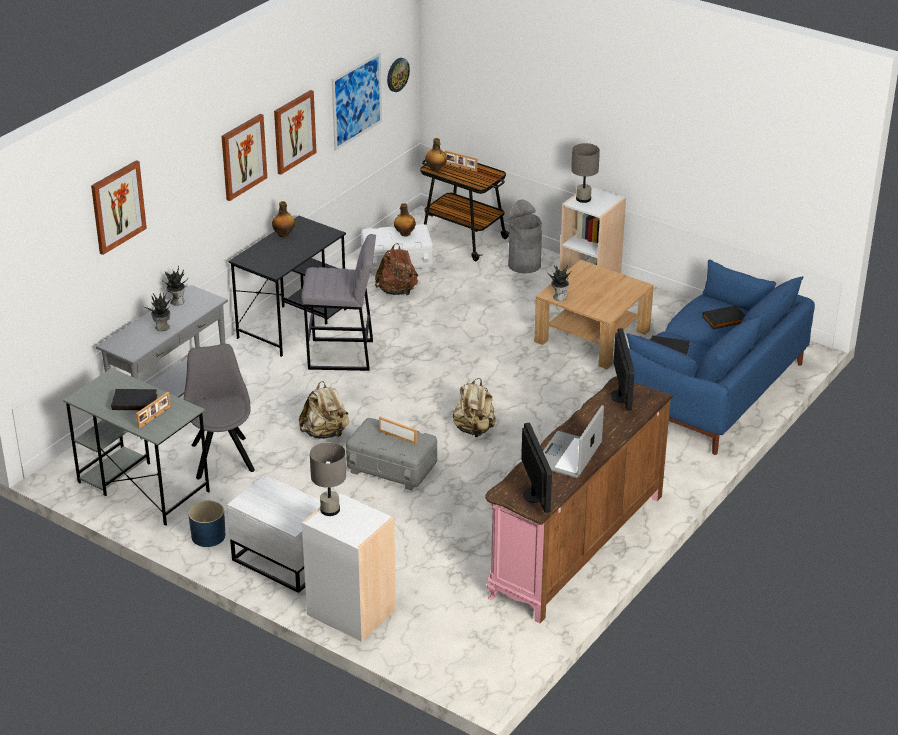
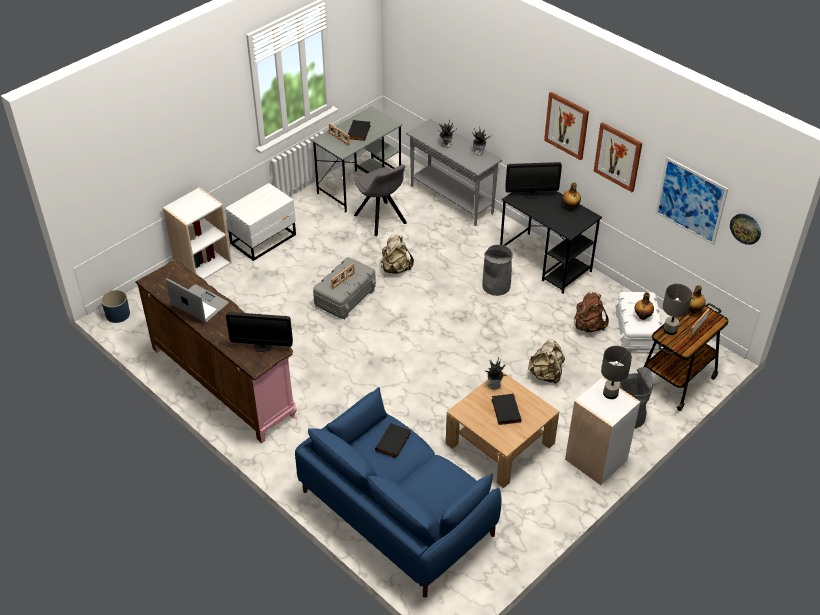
camera: 100 degrees right, 10 degrees up
(117, 206) = (463, 54): picture -> none
(208, 536) = (299, 210): blue planter -> blue planter (117, 314)
(222, 457) = (380, 219): grey chair -> grey chair turned 60 degrees clockwise
(330, 509) = (206, 199): grey table lamp -> grey table lamp (670, 329)
(342, 355) = (496, 286): grey stool -> grey trash can
(474, 429) = (379, 346): beige backpack -> beige backpack (546, 374)
(533, 495) = (164, 280): monitor -> monitor (531, 194)
(724, 320) = (432, 495): black book -> black book (505, 410)

